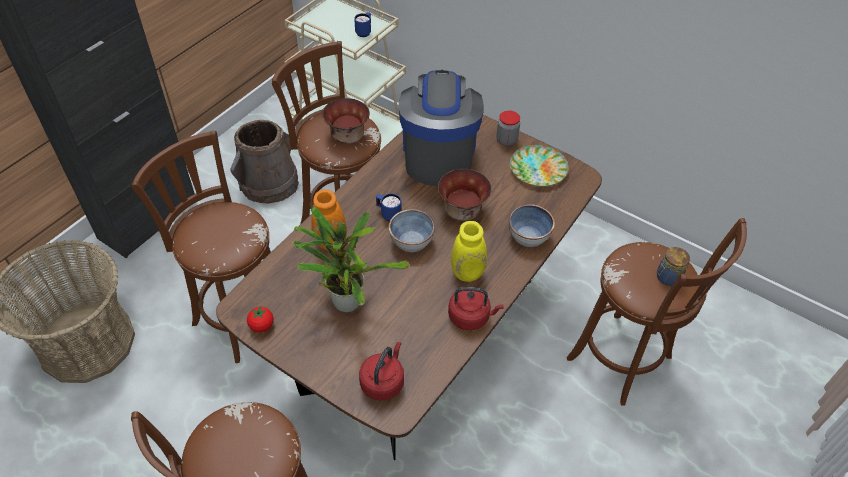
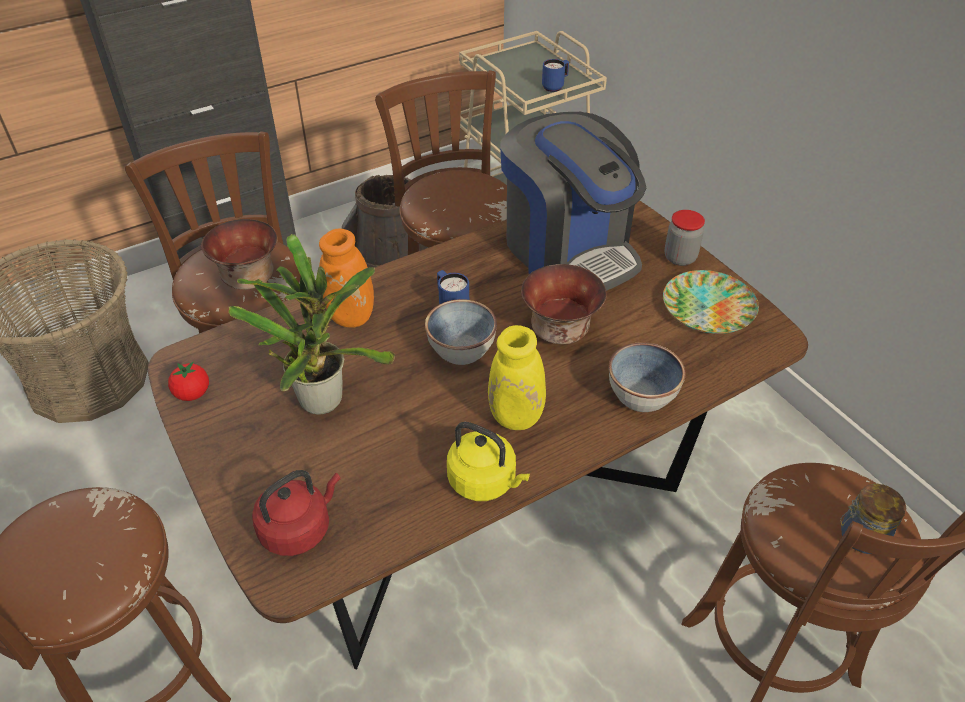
camera: 25 degrees right, 5 degrees down
(347, 136) = (466, 203): bowl -> bowl (247, 278)
(438, 154) = (568, 250): coffee machine -> coffee machine turned 120 degrees clockwise
(471, 317) = (485, 481): red kettle -> yellow kettle

